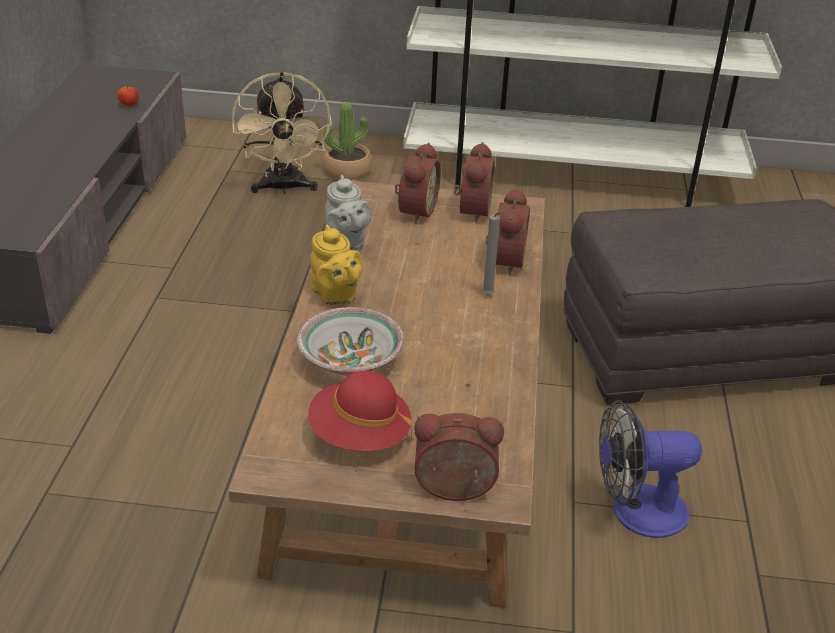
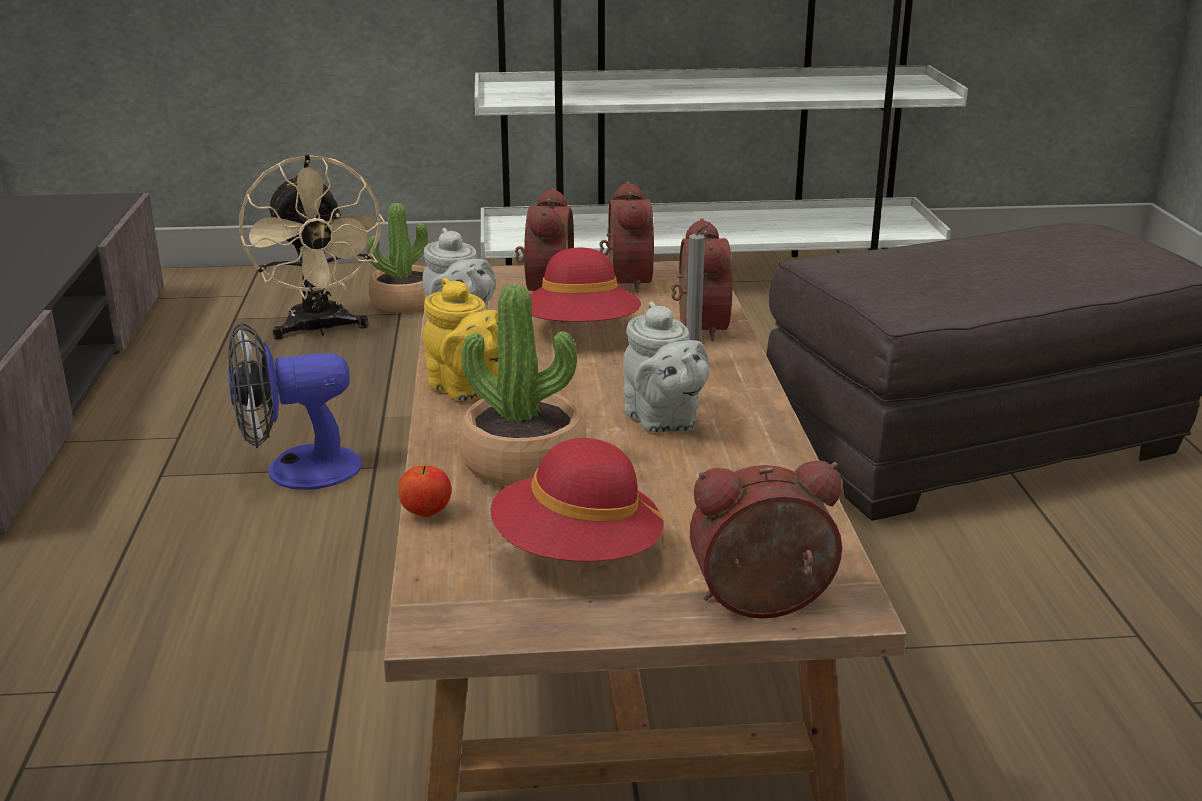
camera: 10 degrees left, 10 degrees down
(129, 105) = (82, 230): apple -> apple (426, 513)
(351, 361) = (524, 462): bowl -> potted plant
(424, 255) = (580, 332): none -> red hat
(450, 341) = (663, 421): none -> grey teapot
(636, 511) = (977, 647): fan -> fan (296, 471)

